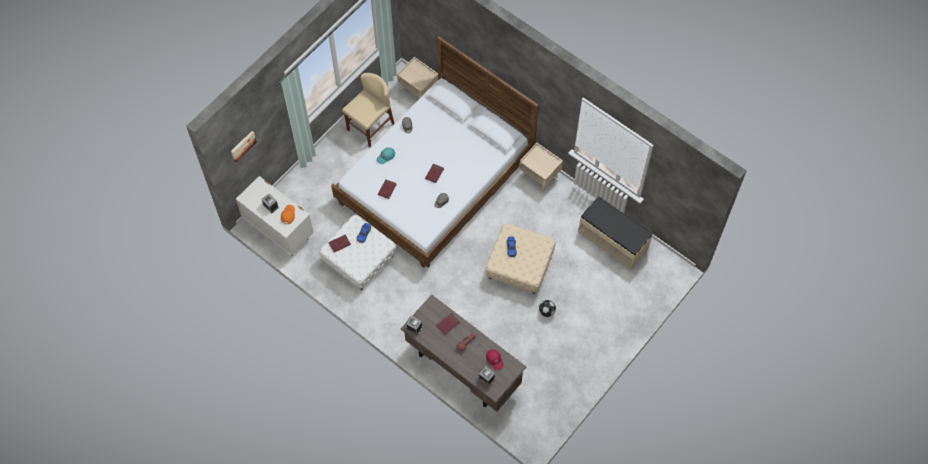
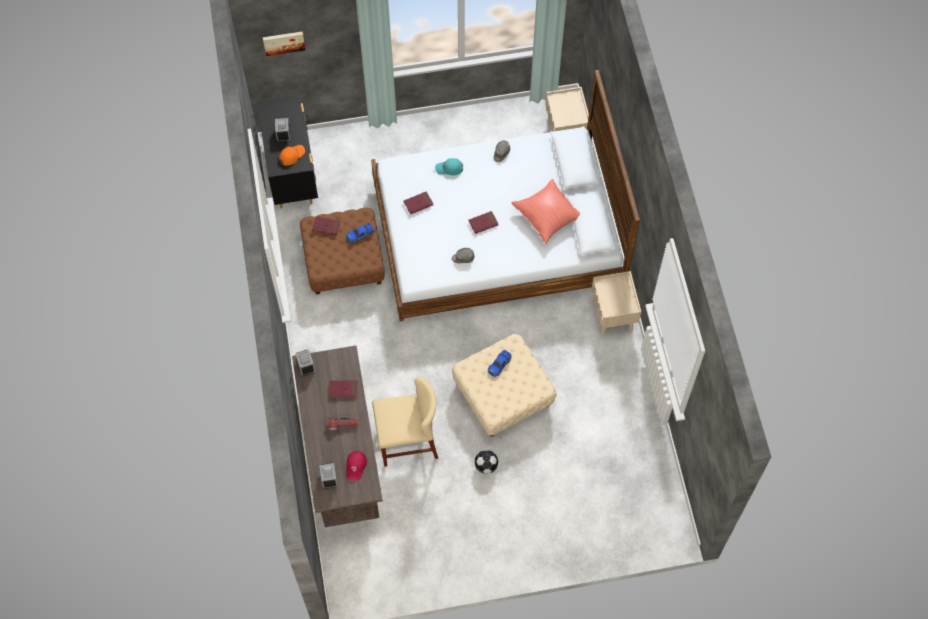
camera: 40 degrees right, 0 degrees up
(279, 230) = (292, 173): white dresser -> black dresser
(359, 258) = (344, 261): white ottoman -> brown ottoman
(370, 127) = (481, 133): beige chair -> beige chair (407, 441)
(466, 143) = (548, 215): none -> red pillow
(613, 240) = (631, 445): beige bench -> none

